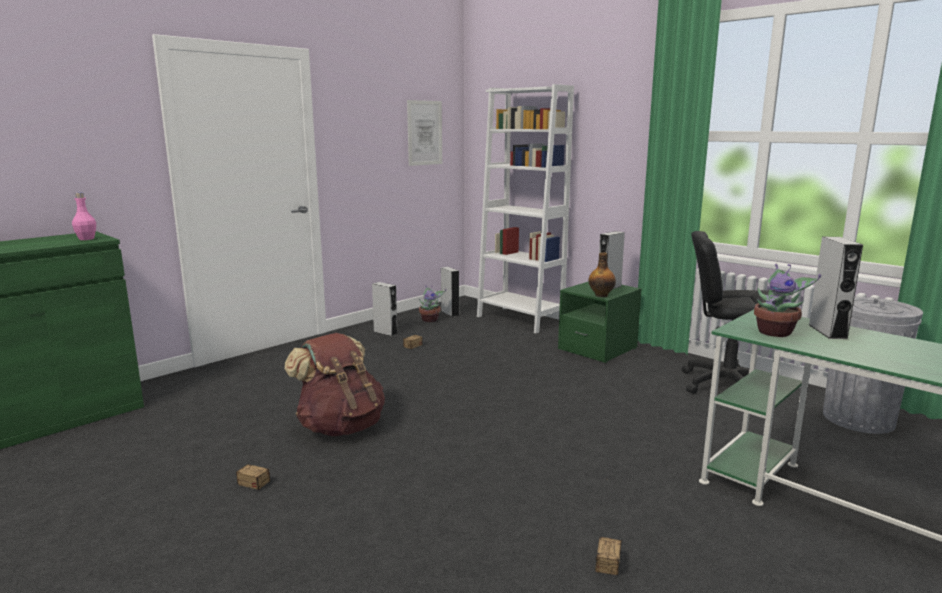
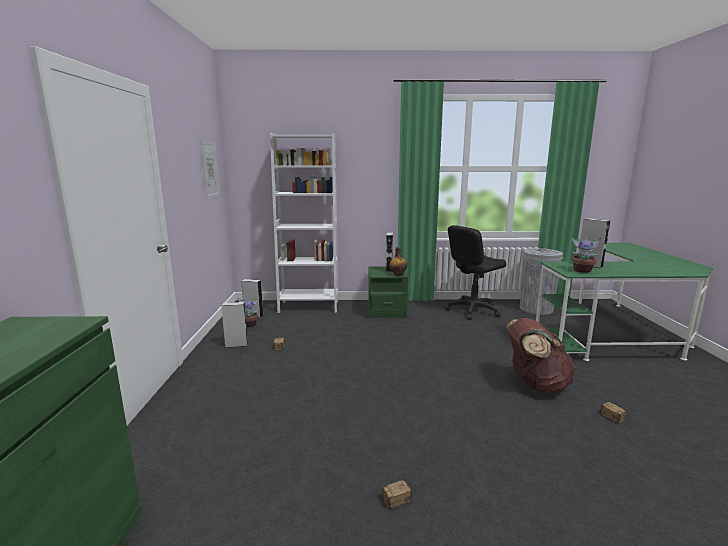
camera: 45 degrees left, 0 degrees up
(86, 239) = (55, 327): pink bottle -> none
(340, 427) = (358, 424): brown backpack -> brown backpack (535, 384)

